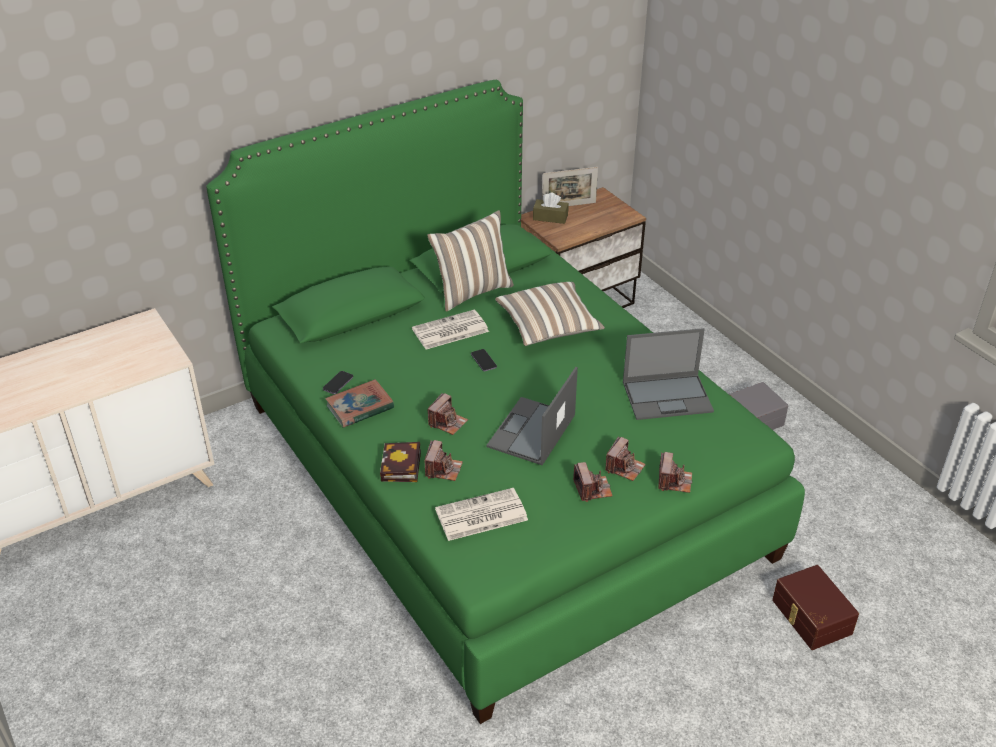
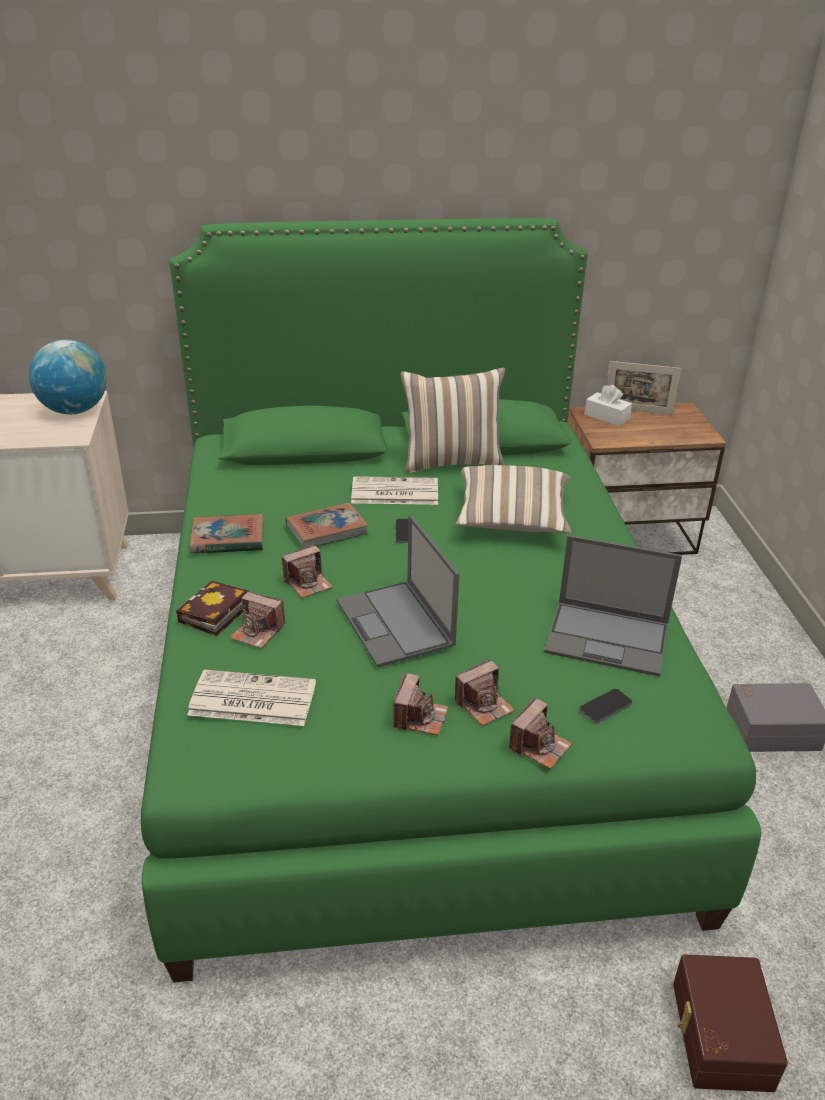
camera: 25 degrees right, 5 degrees down
(146, 335) = (74, 410): none -> globe
(338, 383) = (228, 510): phone -> phone (605, 707)
(427, 377) = (327, 530): none -> book
(443, 469) = (257, 632): camera -> camera turned 75 degrees clockwise
(531, 432) = (396, 624): laptop -> laptop turned 75 degrees counterclockwise
(550, 217) = (607, 417): brown tissue box -> white tissue box

